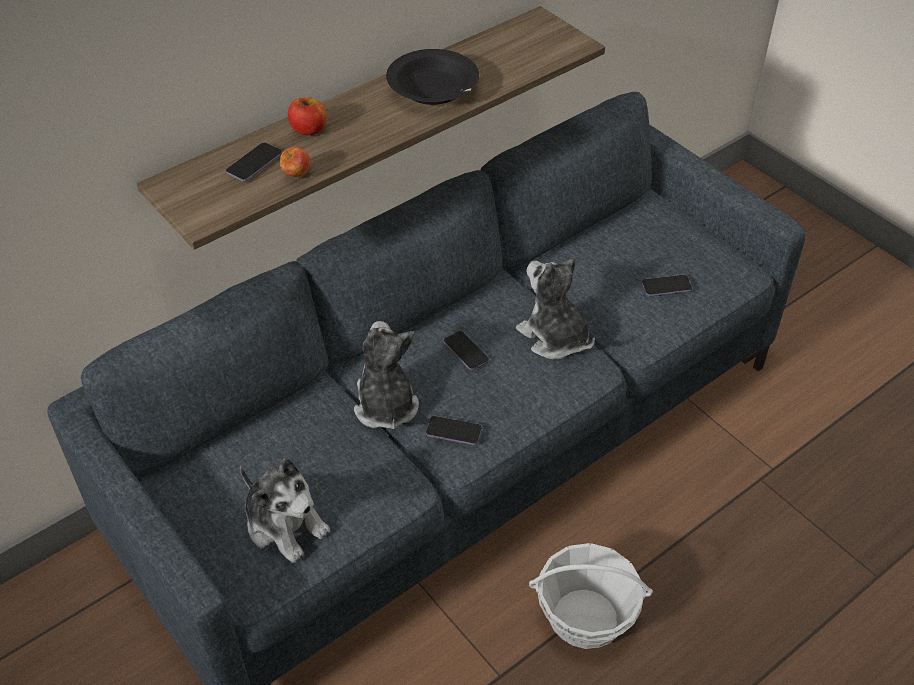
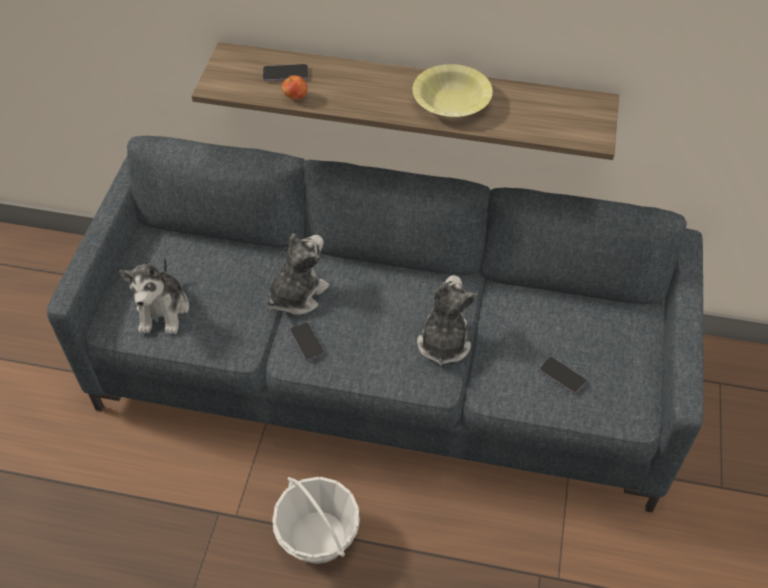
camera: 50 degrees right, 5 degrees up
(309, 129) = (344, 75): apple -> none
(433, 90) = (451, 101): black bowl -> yellow bowl
(466, 352) = (379, 303): phone -> none

